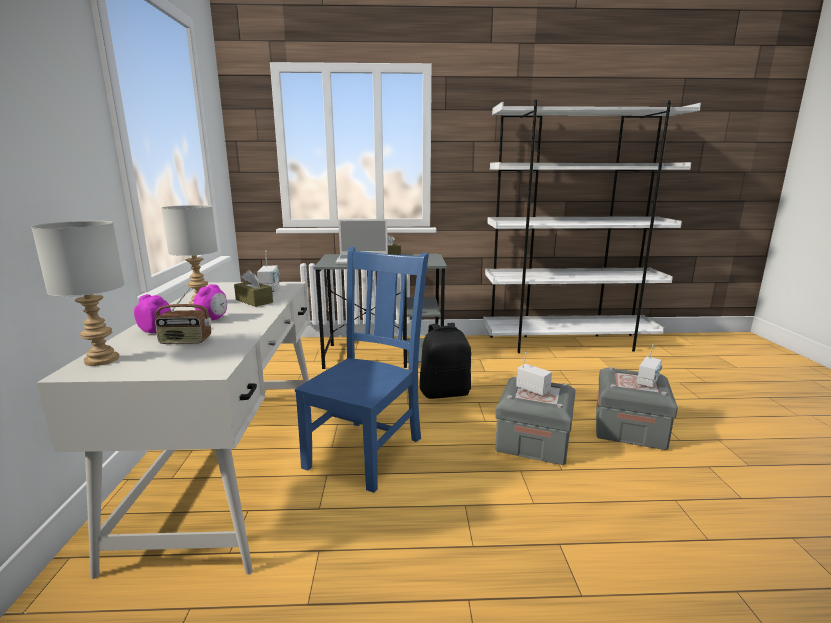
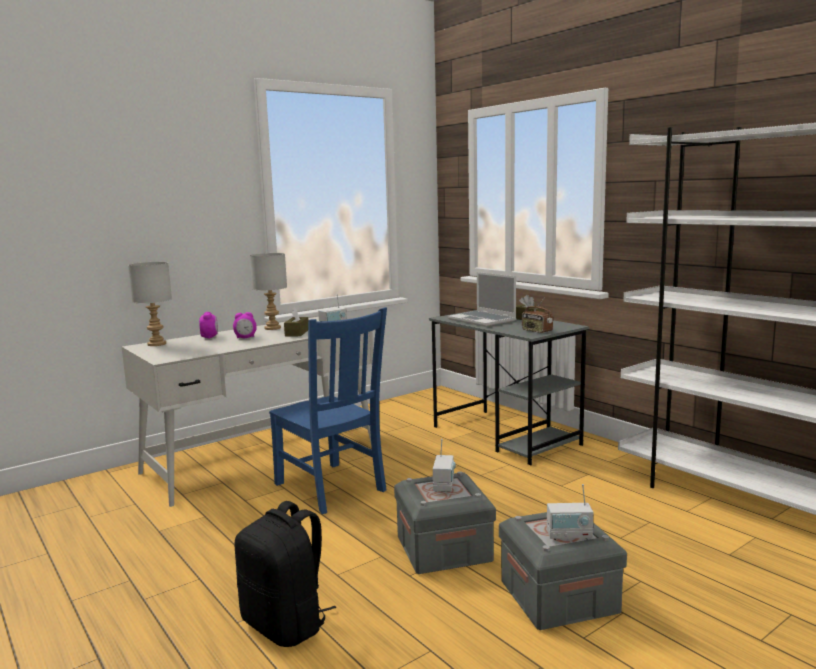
camera: 55 degrees right, 5 degrees down
(185, 341) = (199, 345): radio -> radio (536, 331)
(367, 450) = (331, 488): blue chair -> blue chair turned 60 degrees clockwise
(445, 392) = (476, 483): black backpack -> black backpack (286, 625)

